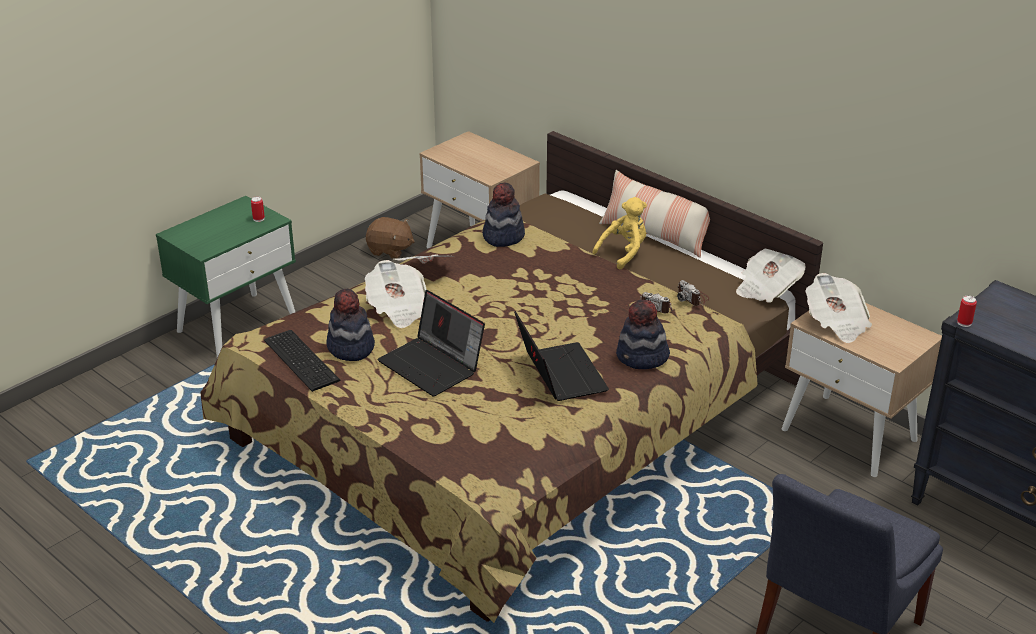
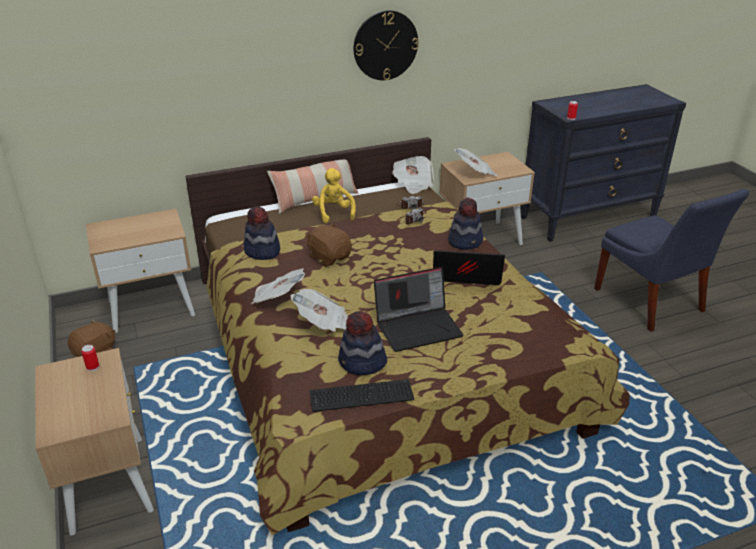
camera: 65 degrees left, 0 degrees up
(238, 324) = (107, 482): green nightstand -> beige nightstand
(524, 277) = (329, 257): none -> brown plush toy
(785, 87) = (385, 45): none -> wall clock

